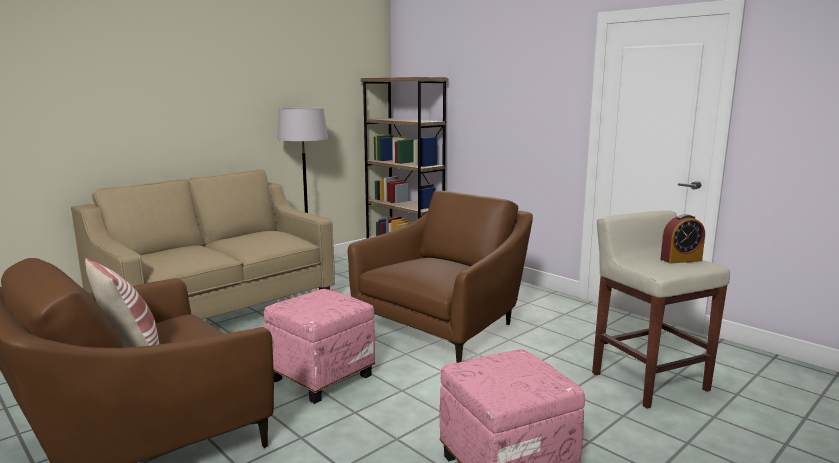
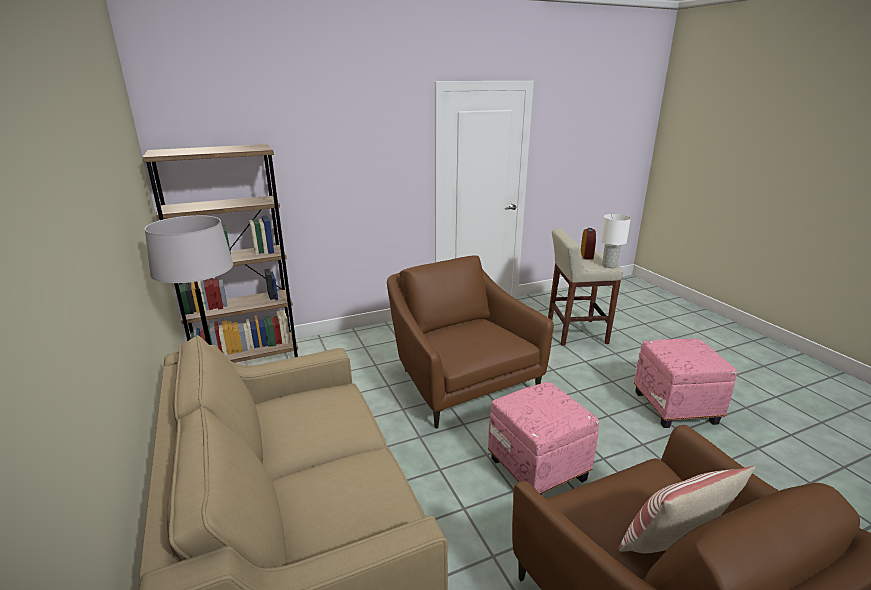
camera: 70 degrees left, 10 degrees up
(659, 271) = (609, 265): none -> white table lamp

